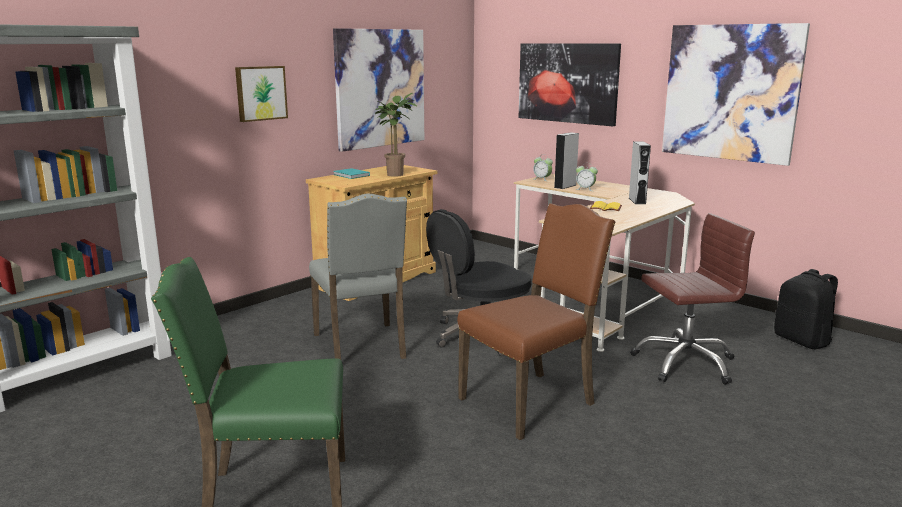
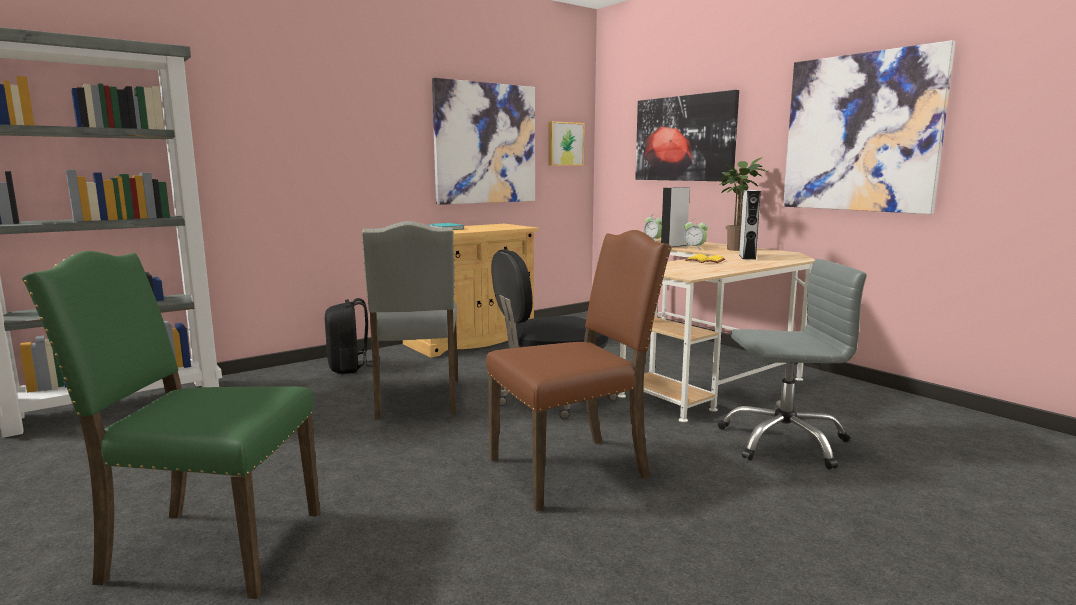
camera: 10 degrees right, 5 degrees down
(260, 93) = (348, 137): picture -> picture (565, 144)
(395, 174) = (491, 228): potted plant -> potted plant (735, 249)
(684, 363) = (783, 441): brown office chair -> grey office chair
(802, 341) = (948, 427): black backpack -> black backpack (349, 368)

